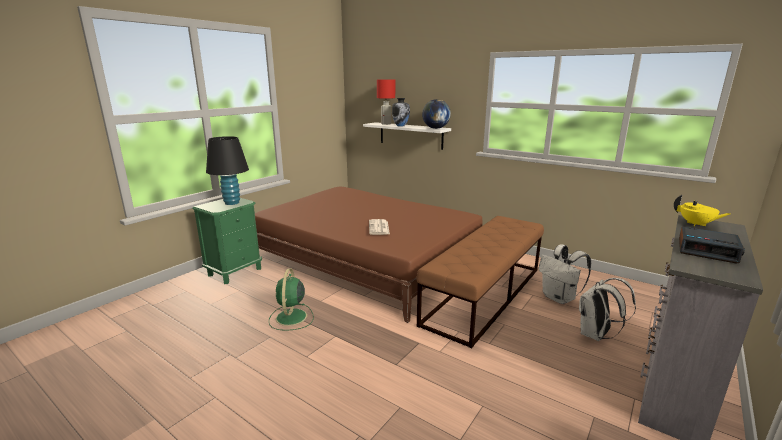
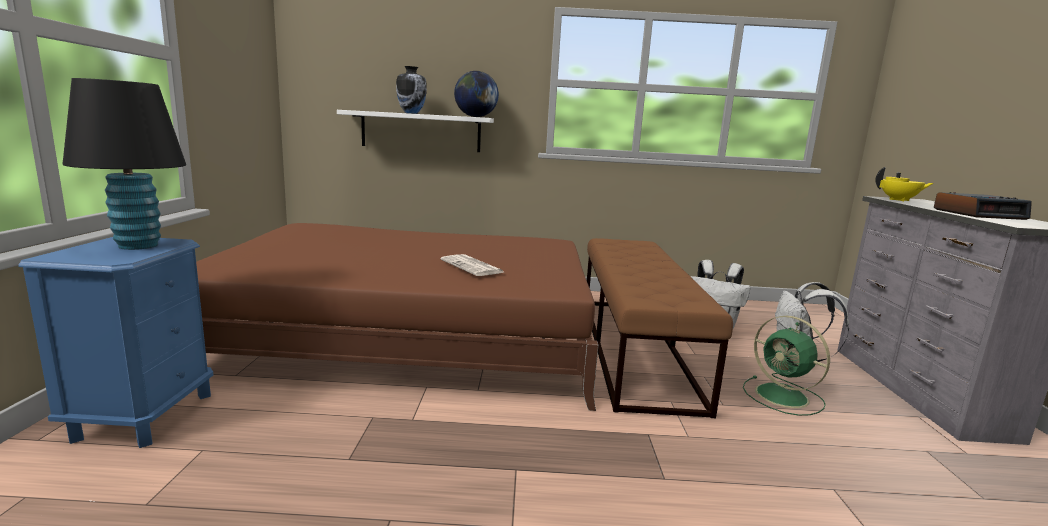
camera: 35 degrees left, 5 degrees down
(235, 272) = (144, 416): green nightstand -> blue nightstand
(291, 318) = (391, 467): green fan -> green fan (784, 397)
(386, 124) = (378, 111): red table lamp -> none

